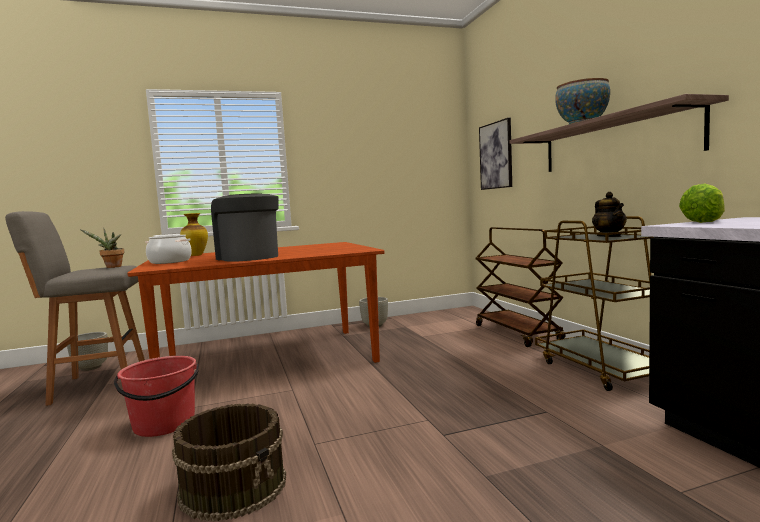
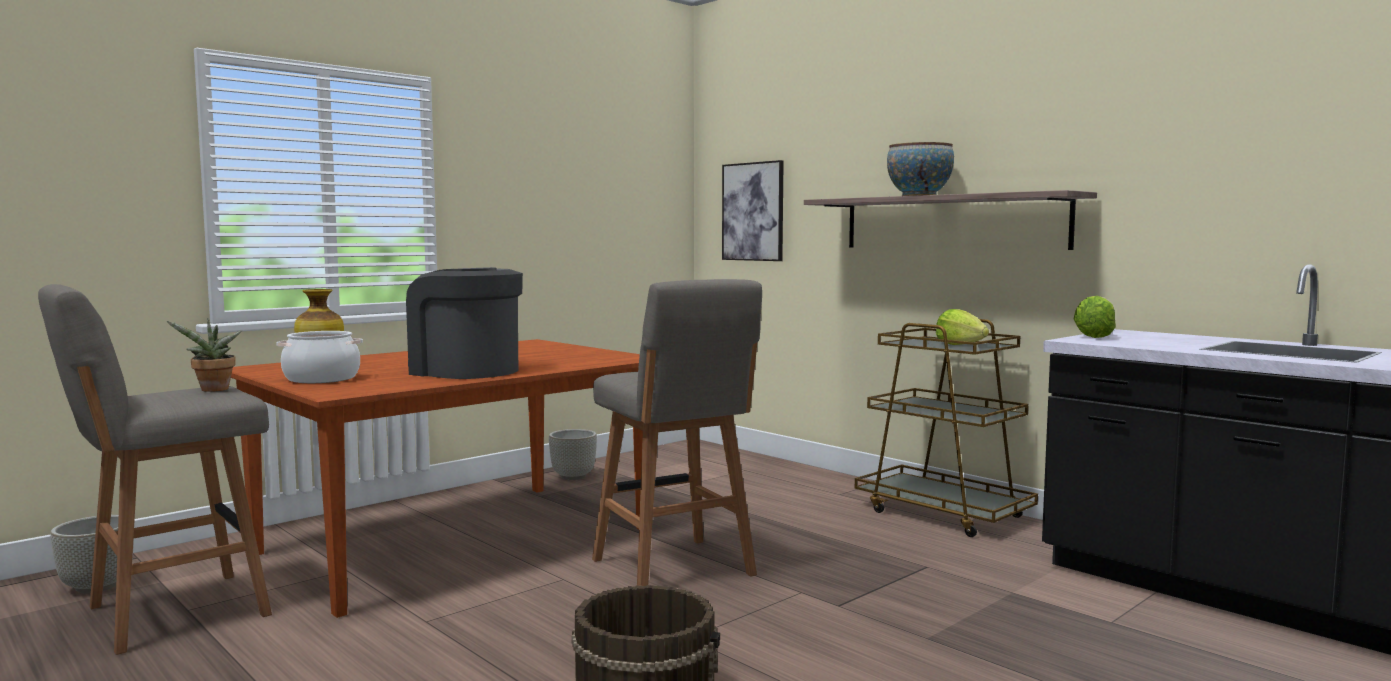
camera: 25 degrees left, 0 degrees up
(164, 424) = (416, 648): red bucket -> none
(363, 391) = (675, 569): none -> grey stool
(518, 333) = (801, 475): brown cart -> none
(609, 236) = (960, 344): teapot -> lettuce

